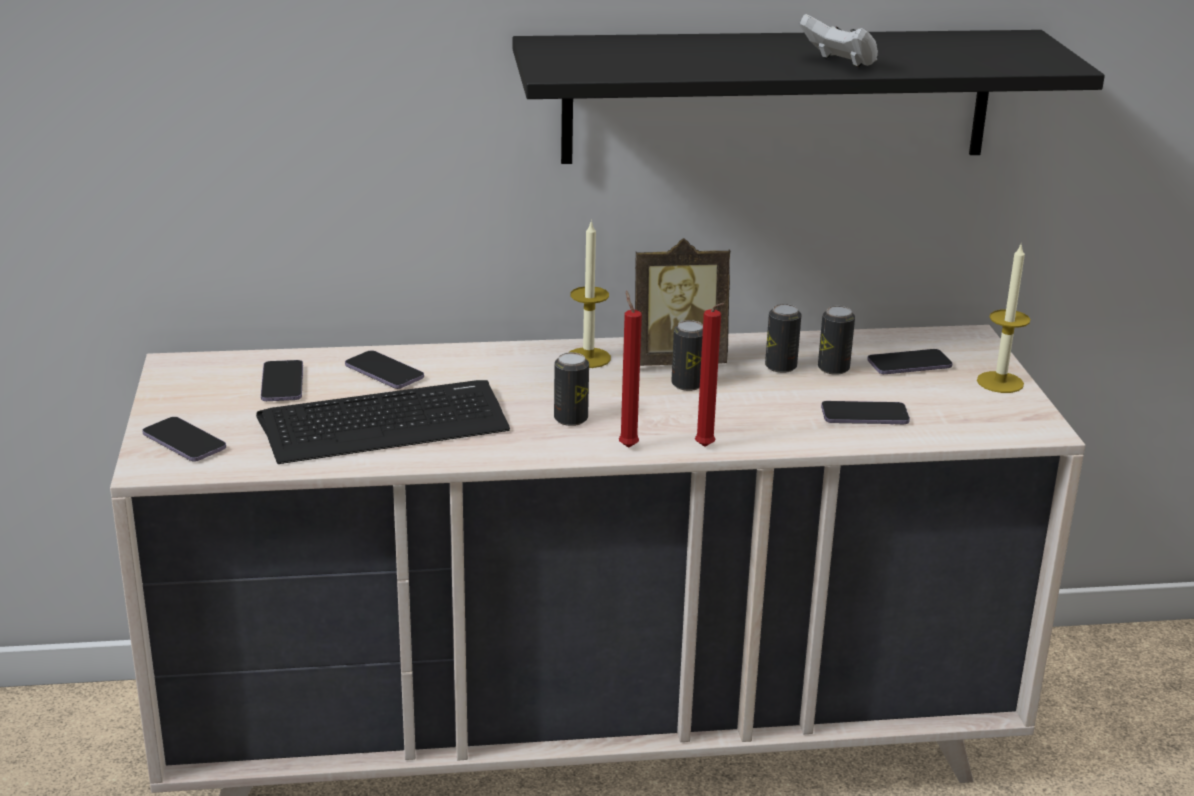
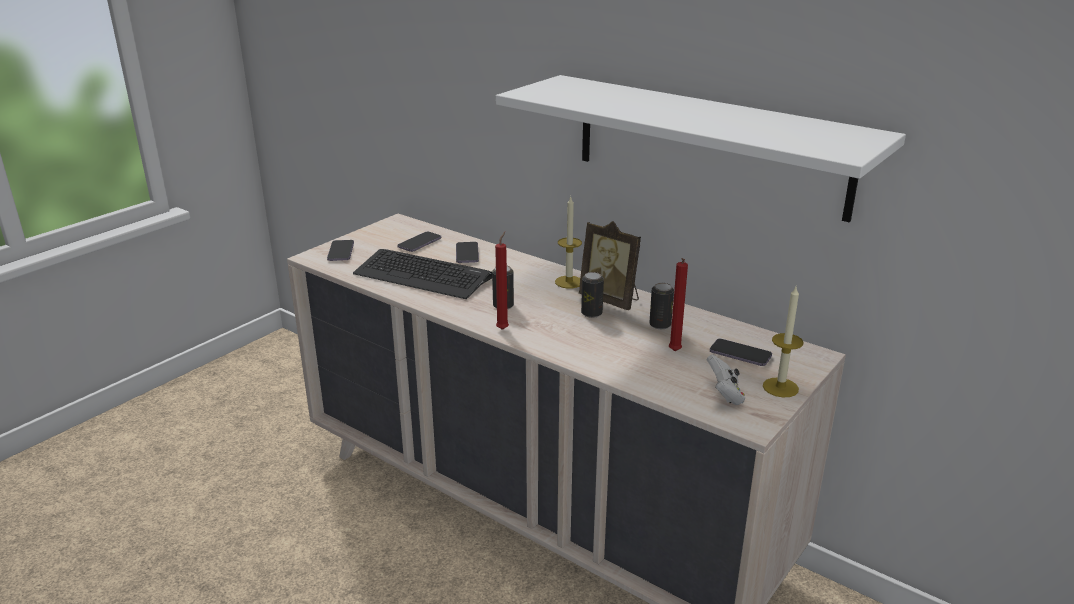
camera: 45 degrees right, 0 degrees up
(706, 448) = (537, 346): red candle -> red candle (674, 352)
(777, 96) = (709, 145): black shelf -> white shelf
(833, 368) = (688, 338): can -> none
(839, 63) = (691, 121): white game controller -> white game controller (724, 395)
(864, 416) = (655, 368): phone -> none

